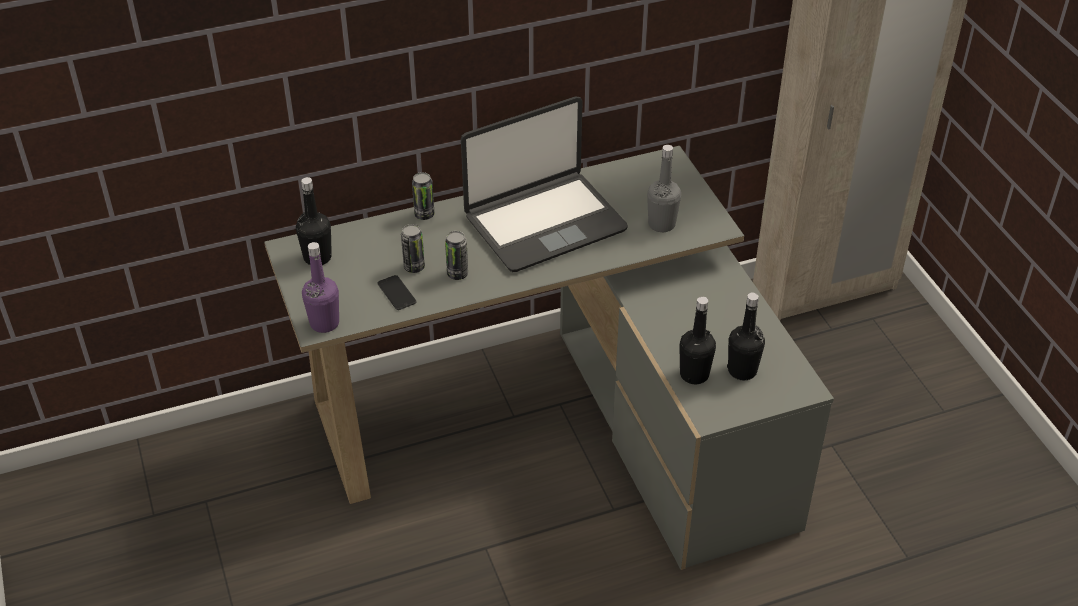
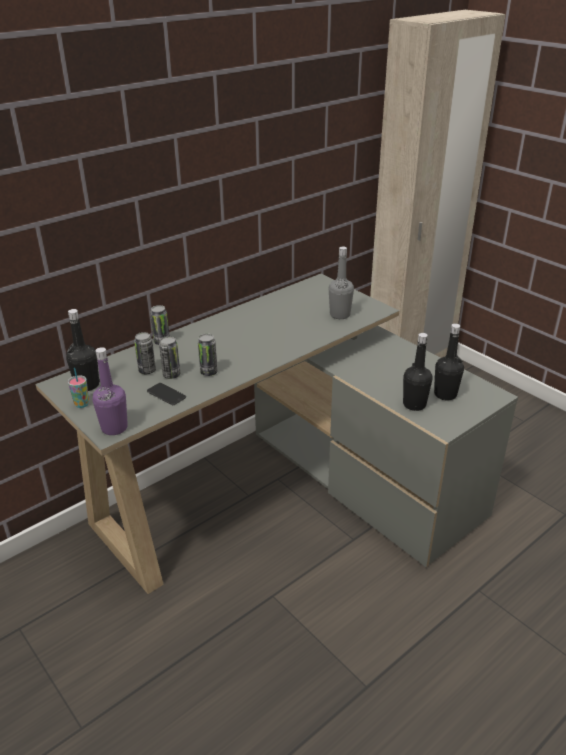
camera: 20 degrees left, 10 degrees down
(302, 283) = (82, 404): none -> cup
(390, 254) = (147, 371): none -> can
(544, 222) = (256, 329): laptop -> none

